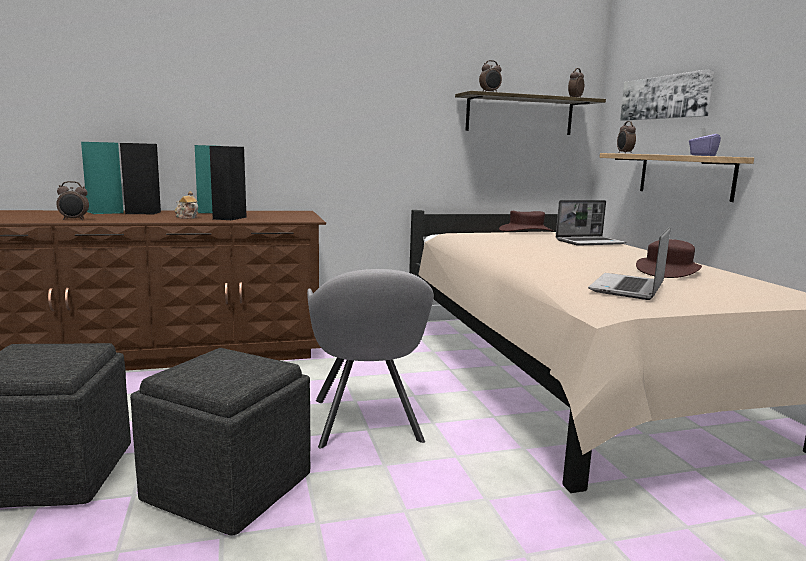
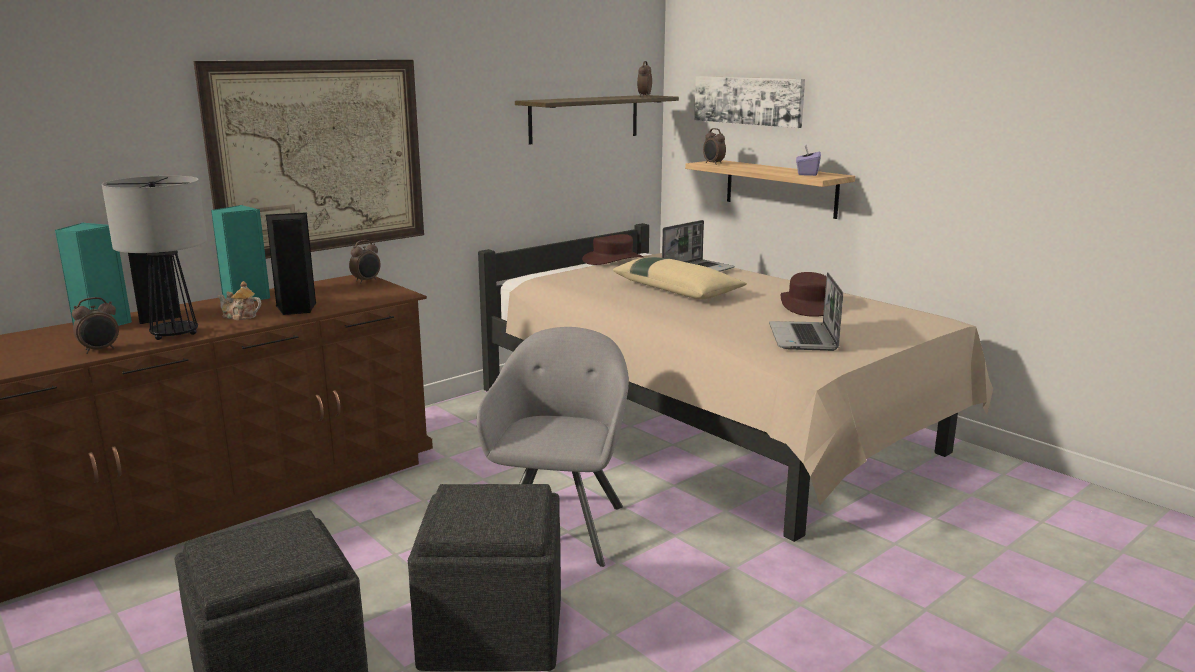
camera: 25 degrees left, 5 degrees up
(129, 219) = (174, 334): none -> table lamp
(286, 120) = (320, 157): none -> picture
(367, 423) = (560, 525): grey armchair -> grey armchair turned 135 degrees counterclockwise
(490, 92) = (562, 100): alarm clock -> alarm clock (367, 281)
(552, 249) = (677, 290): none -> beige pillow

